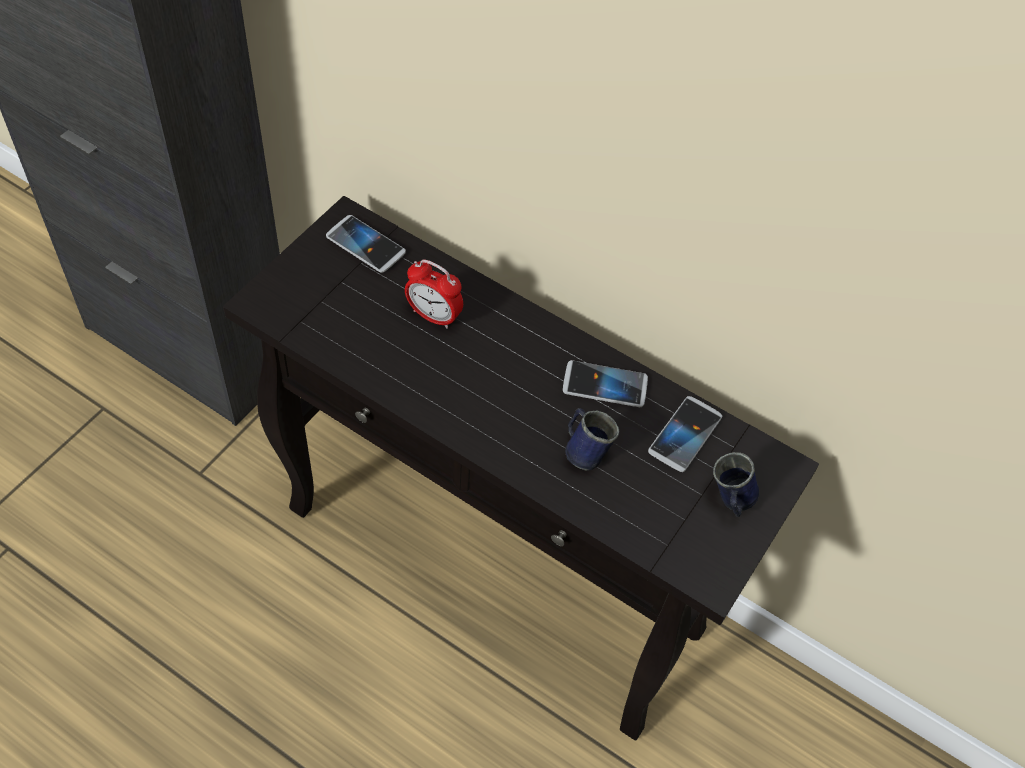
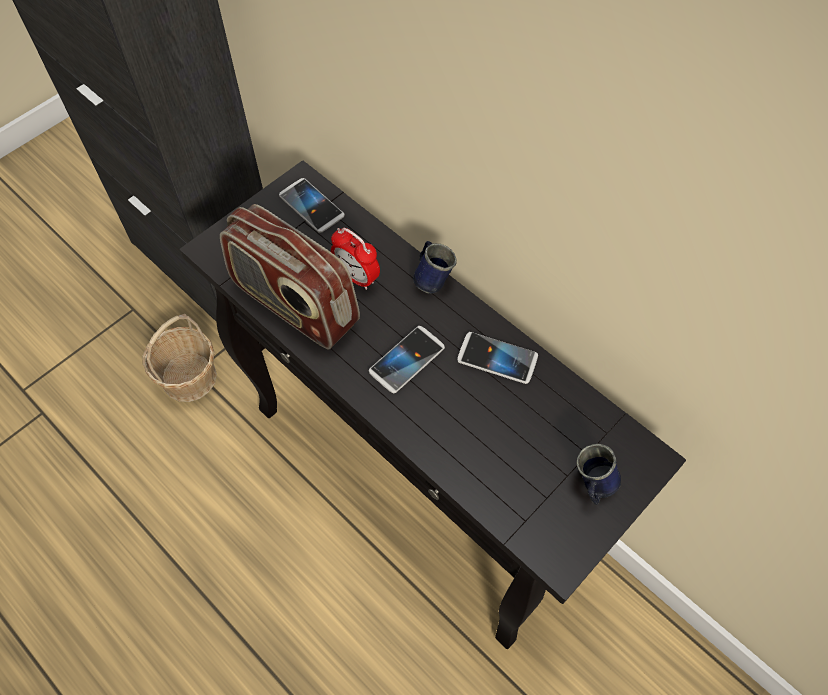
camera: 15 degrees right, 5 degrees up
(193, 482) = (189, 377): none -> basket
(370, 353) = (294, 304): none -> radio
(584, 450) = (466, 418): blue mug -> blue mug (431, 278)
(684, 435) = (562, 415): phone -> phone (406, 360)

